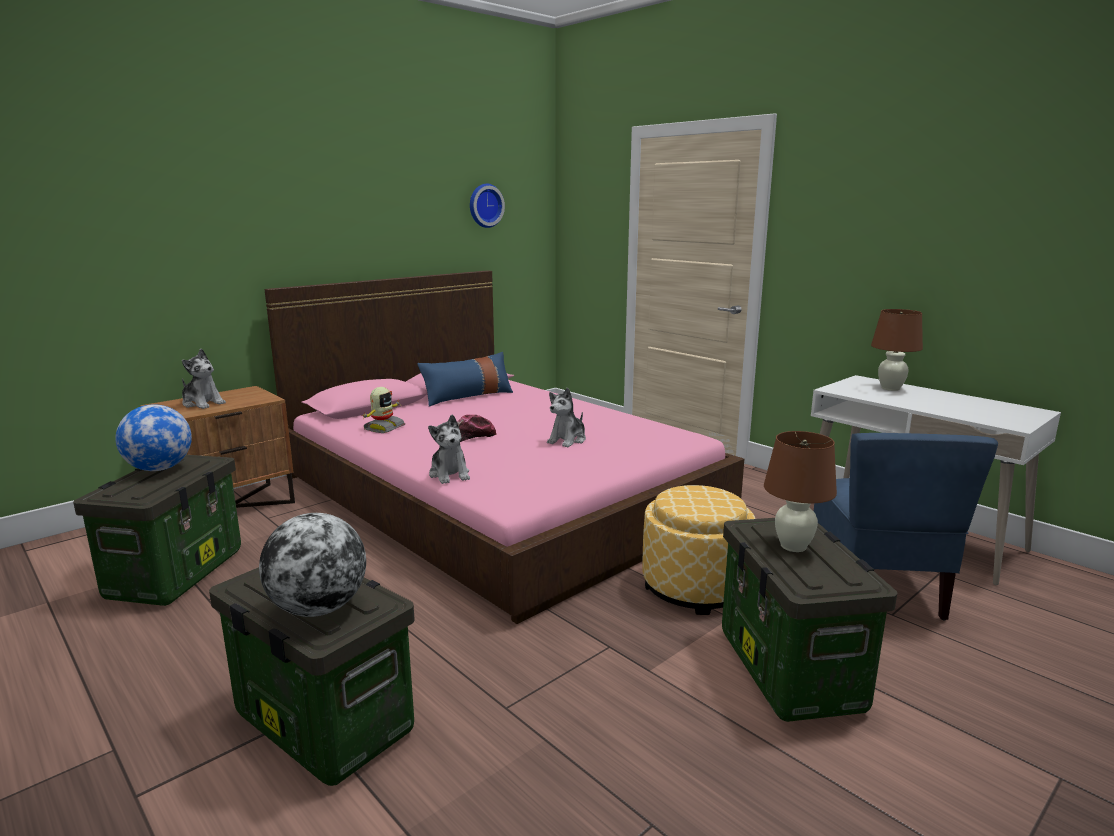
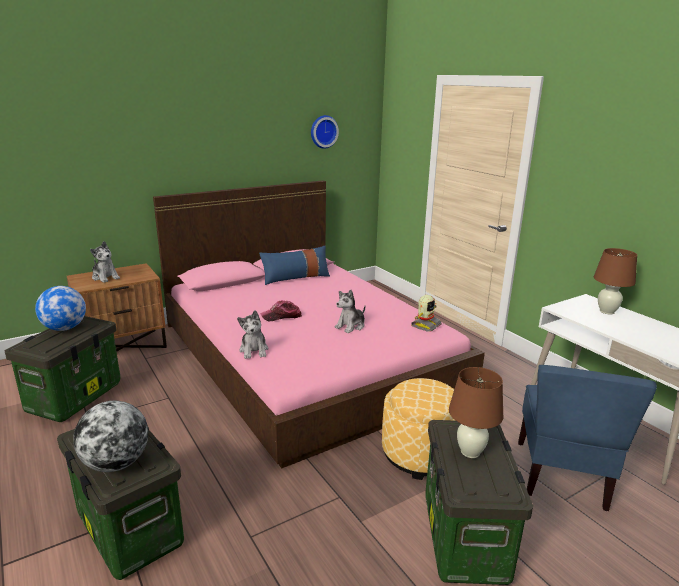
camera: 10 degrees right, 5 degrees up
(383, 428) = (226, 302): toy robot -> toy robot (425, 325)

